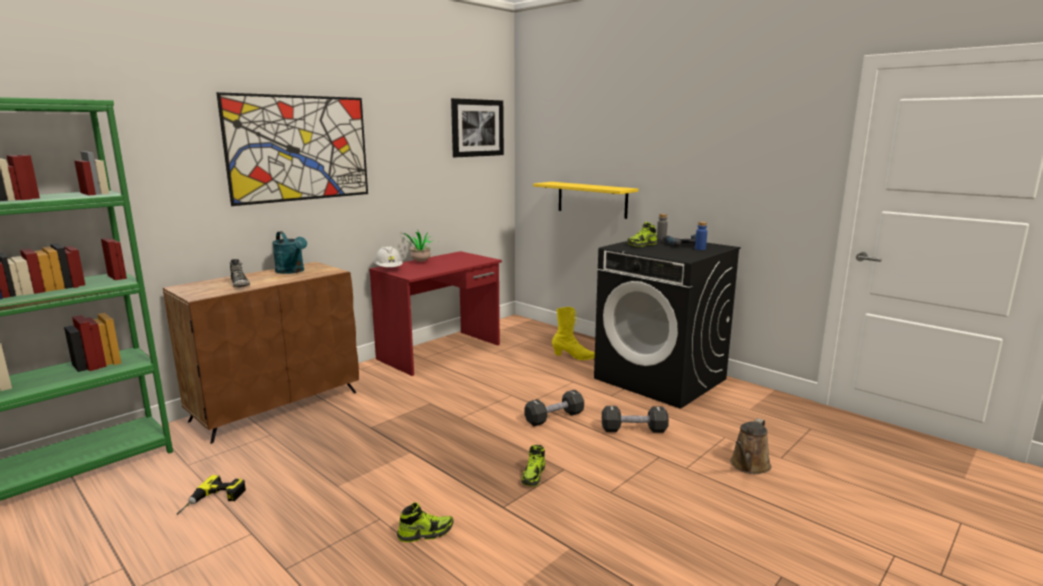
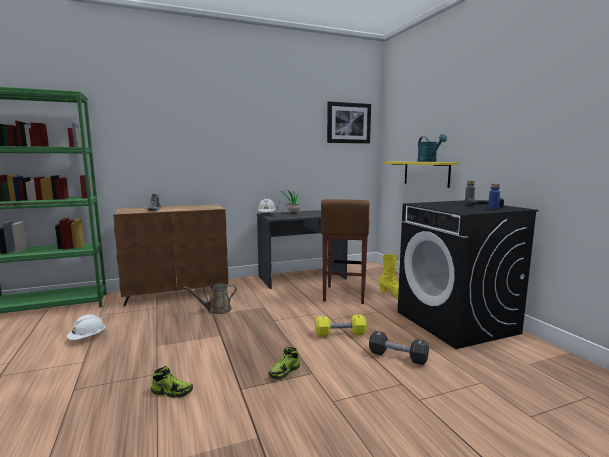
camera: 25 degrees right, 5 degrees down
(213, 501) = (87, 338): power drill -> white hard hat
(292, 271) = (194, 207): turquoise watering can -> turquoise watering can (429, 161)
(299, 148) = (212, 130): picture -> none
(441, 352) = (302, 278): red desk -> grey desk
(515, 367) = (344, 295): none -> brown stool
(554, 418) = (340, 334): black dumbbell -> yellow dumbbell
(642, 244) = (443, 204): shoe -> none
(749, 466) = (487, 415): brown watering can -> brown watering can (217, 310)

